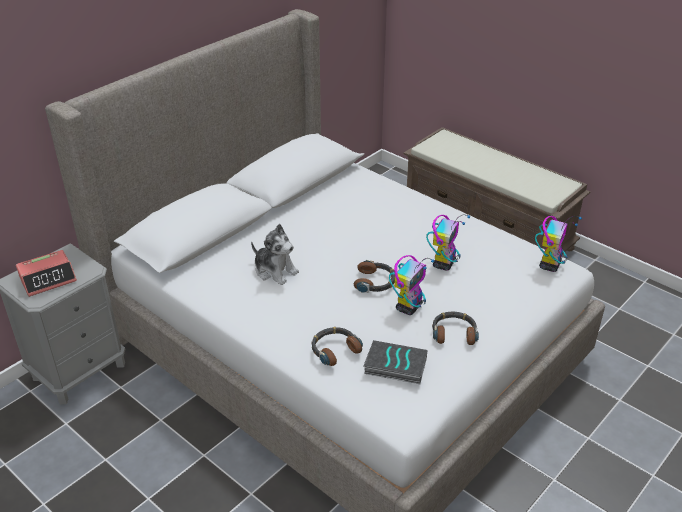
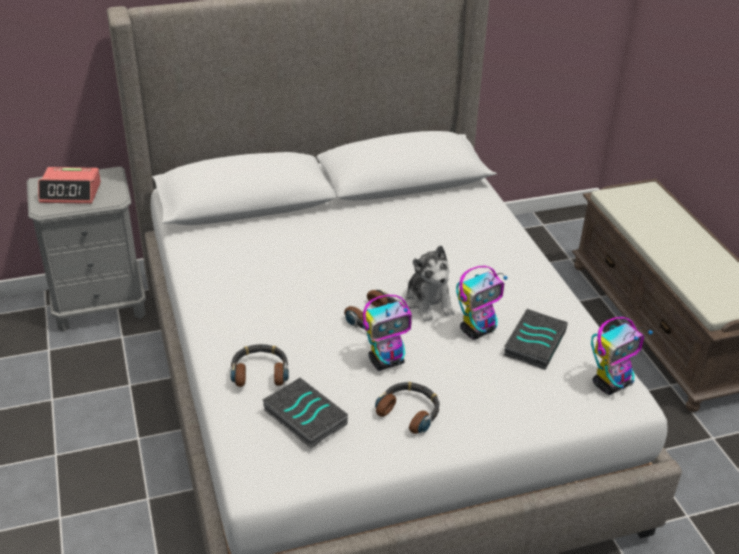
camera: 30 degrees right, 0 degrees up
(275, 271) = (284, 266): plush toy -> plush toy (428, 303)
(484, 257) = (533, 342): none -> book

